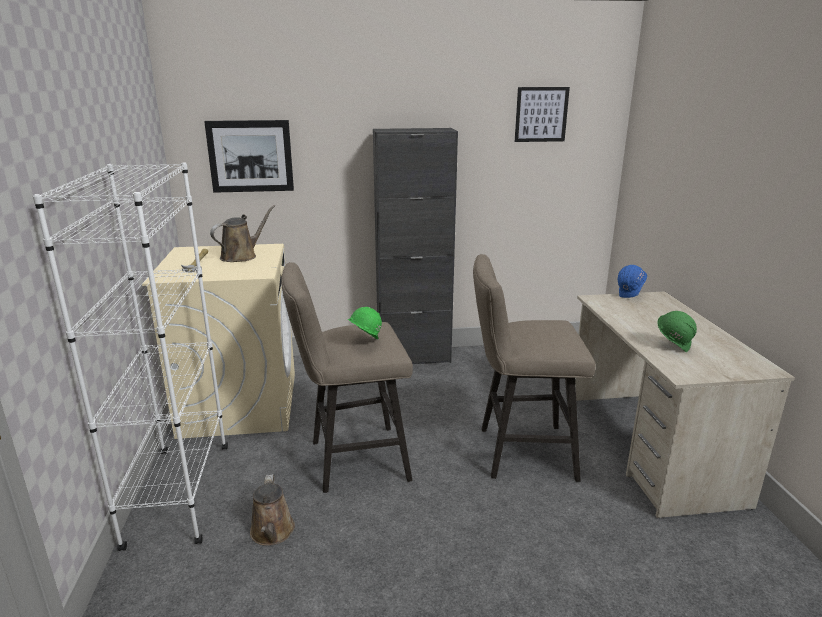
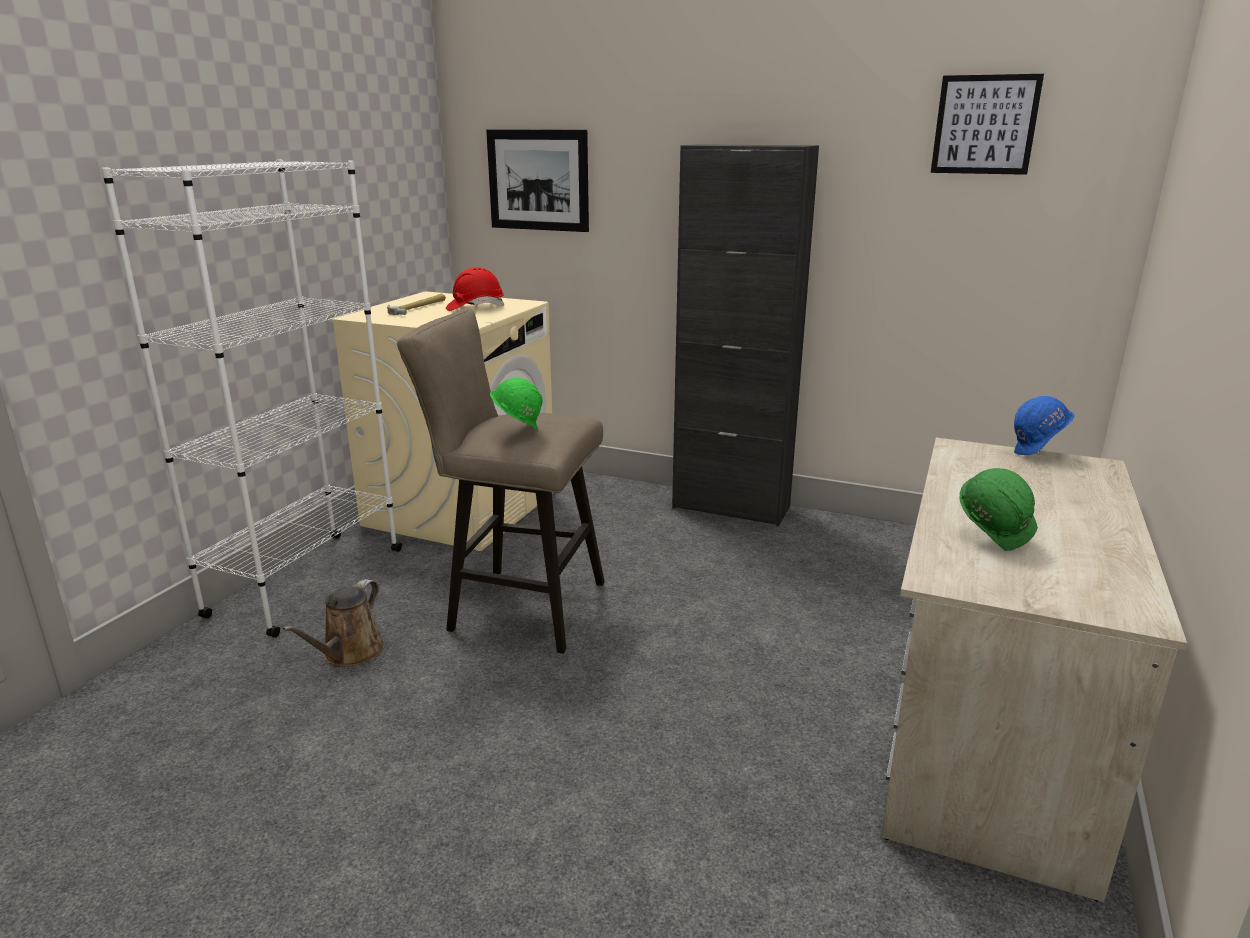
camera: 30 degrees right, 0 degrees up
(241, 256) = (475, 307): brown watering can -> red hard hat
(518, 452) = (751, 668): beige stool -> none

